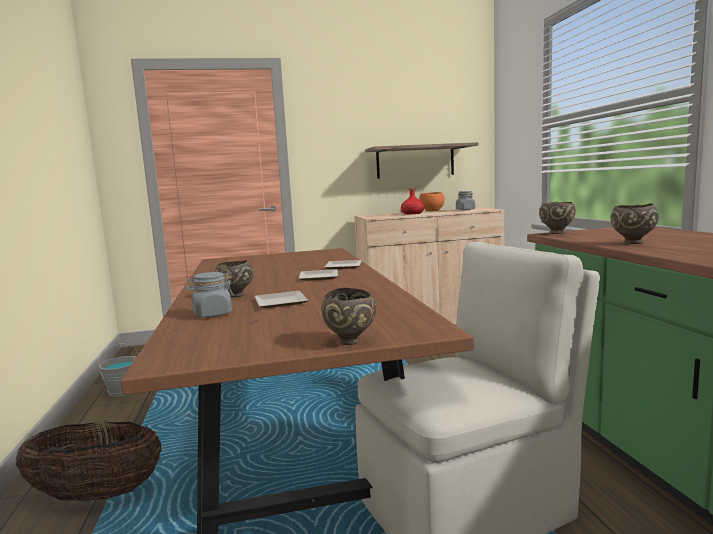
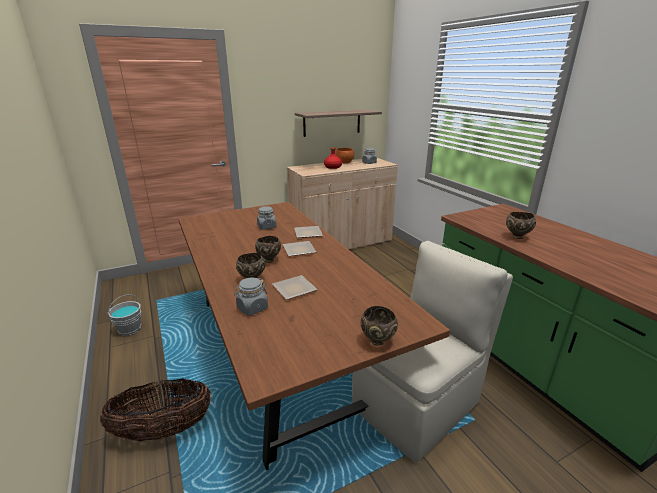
camera: 15 degrees left, 15 degrees up
(296, 263) = (266, 227): none -> grey jar
(556, 233) = (460, 215): brown bowl -> brown bowl (269, 260)

